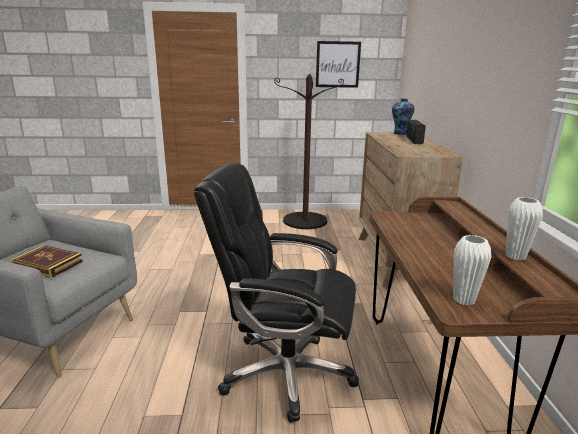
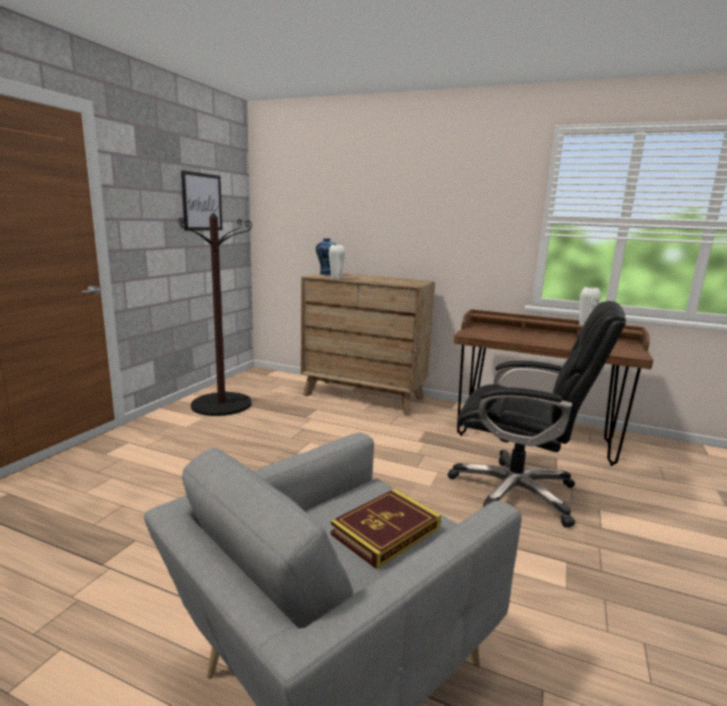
camera: 65 degrees left, 5 degrees down
(285, 373) = (516, 492): black office chair -> black office chair turned 105 degrees counterclockwise
(414, 141) = (363, 277): radio -> none
(463, 300) = (622, 351): white vase -> white vase (336, 278)

